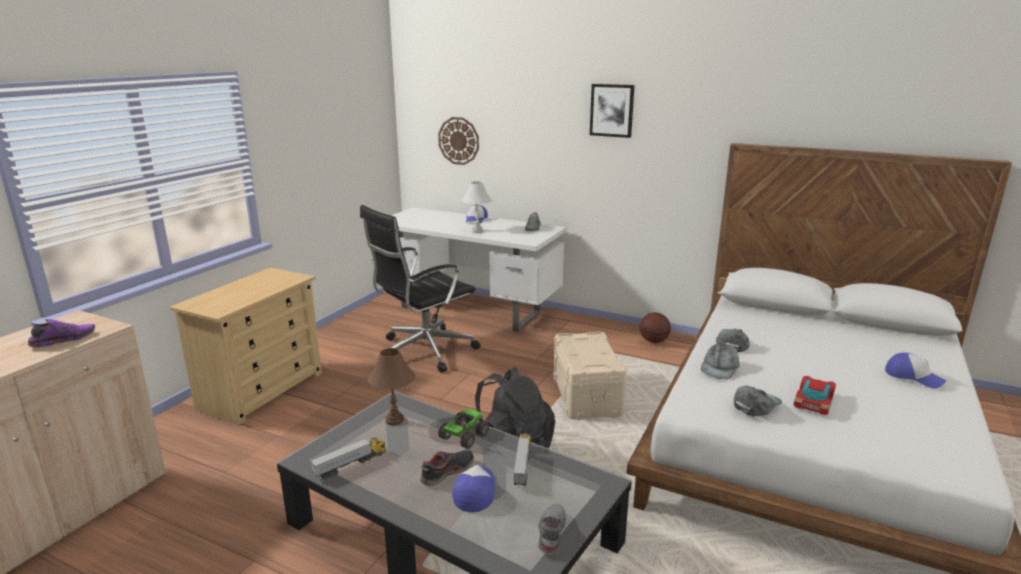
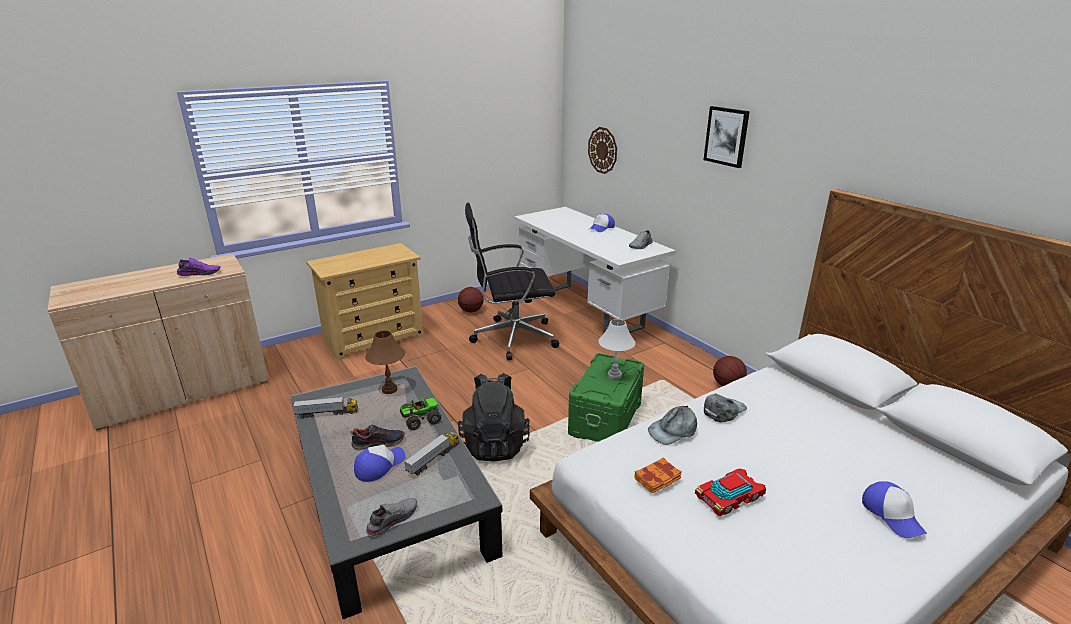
camera: 30 degrees right, 5 degrees up
(350, 336) = (471, 311): none -> basketball
(477, 231) = (587, 240): white table lamp -> white table lamp (614, 375)
(587, 395) = (606, 418): beige storage box -> green storage box
(756, 404) = (658, 479): grey cap -> orange book

